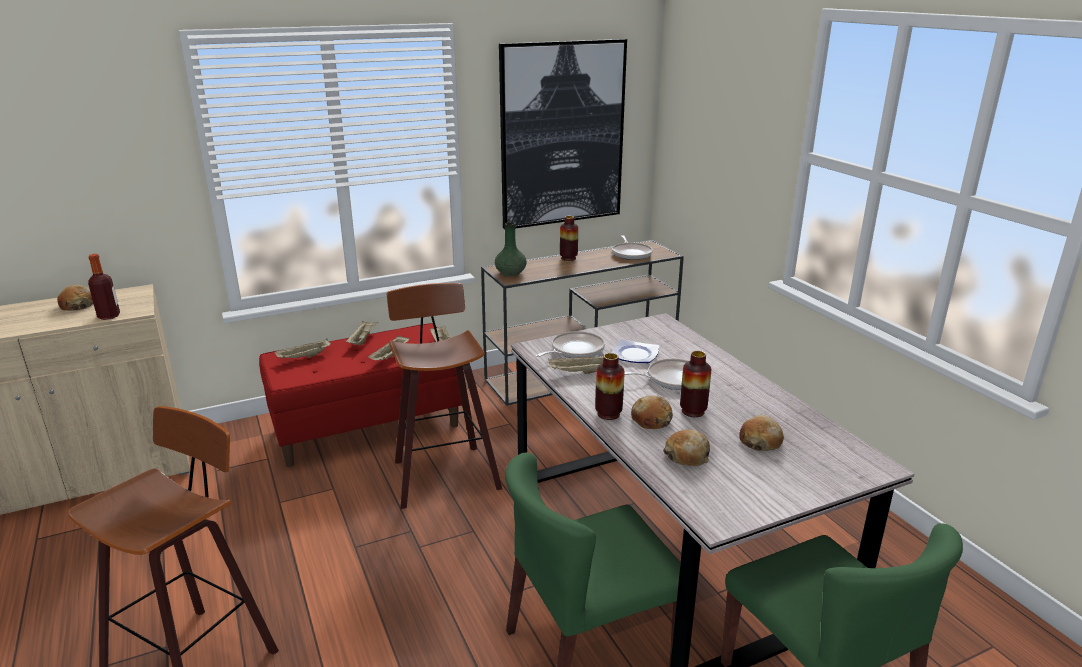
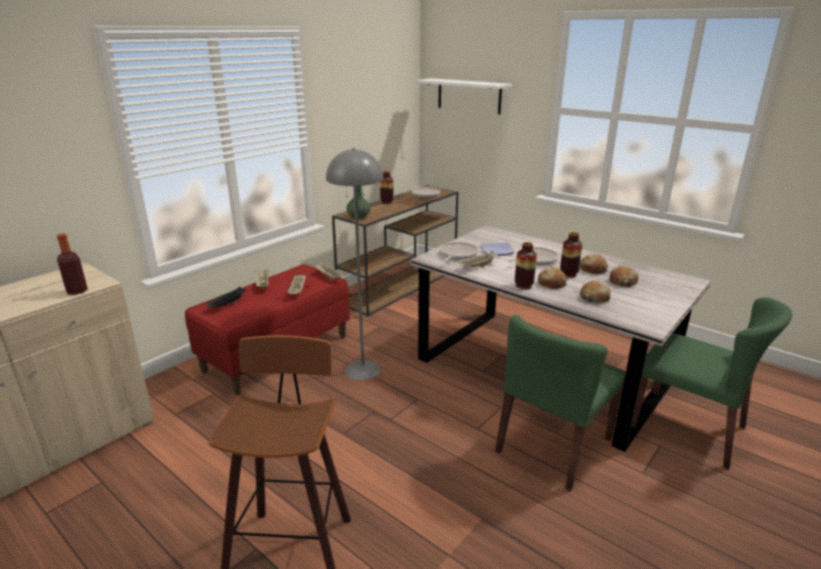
camera: 25 degrees left, 0 degrees up
(78, 305) = (30, 289): bread -> bread (593, 269)
(304, 357) = (227, 304): beige tray -> black tray
(442, 473) = (363, 369): stool -> grey floor lamp
(562, 134) = (368, 112): picture -> none
(708, 121) = (469, 96): none -> white shelf

